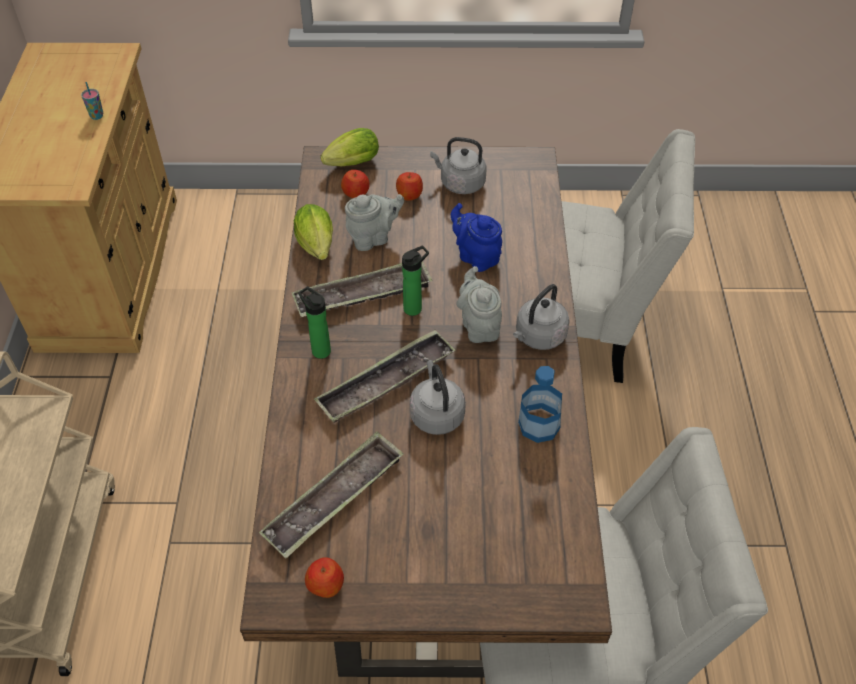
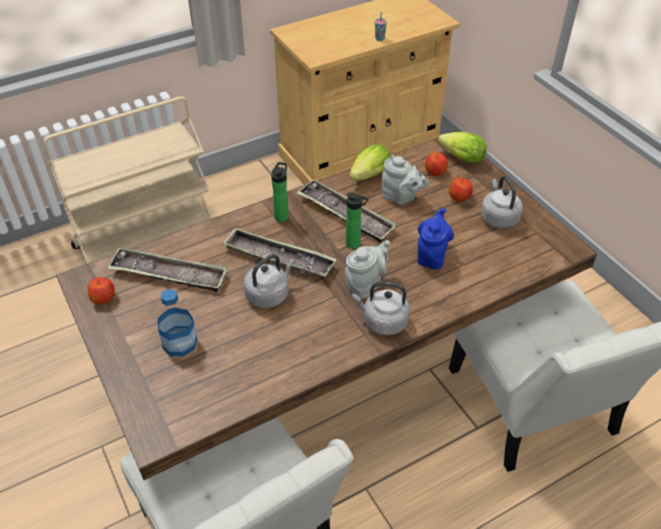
camera: 60 degrees right, 5 degrees down
(539, 425) = (298, 354): bottle -> bottle (180, 343)

